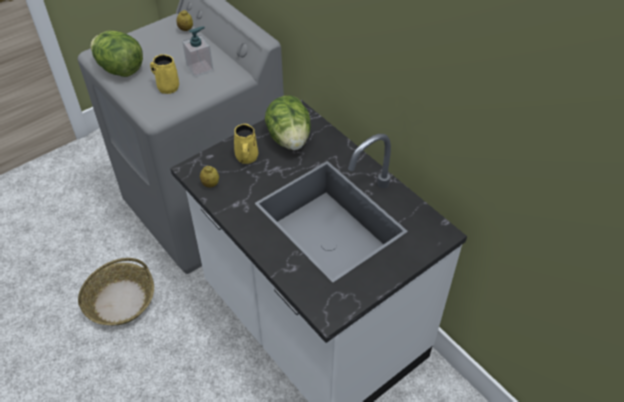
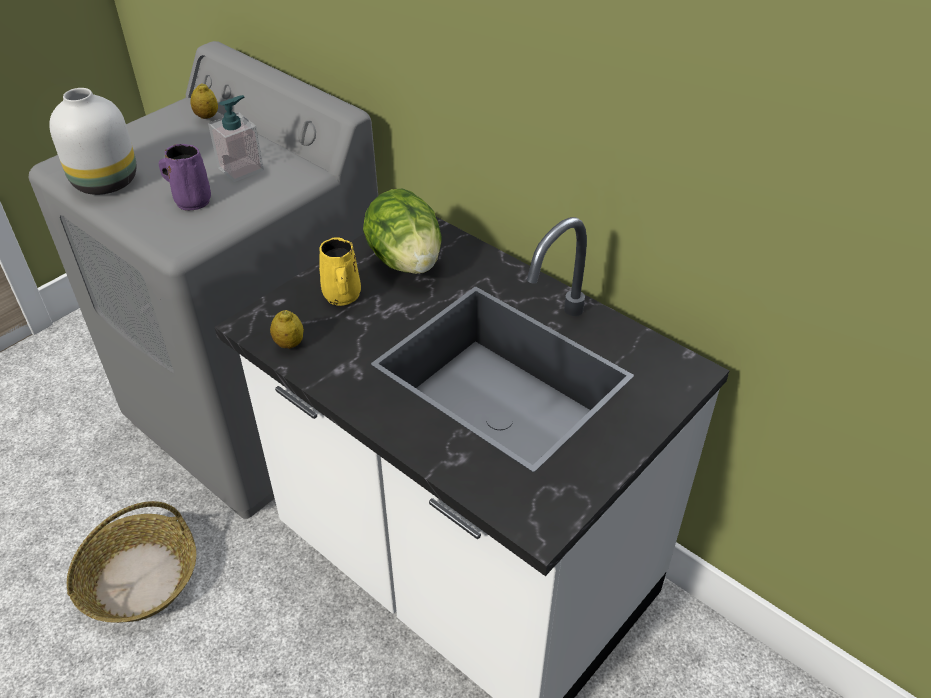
camera: 10 degrees left, 5 degrees down
(120, 69) = (106, 183): lettuce -> white vase
(167, 87) = (191, 201): yellow mug -> purple mug

